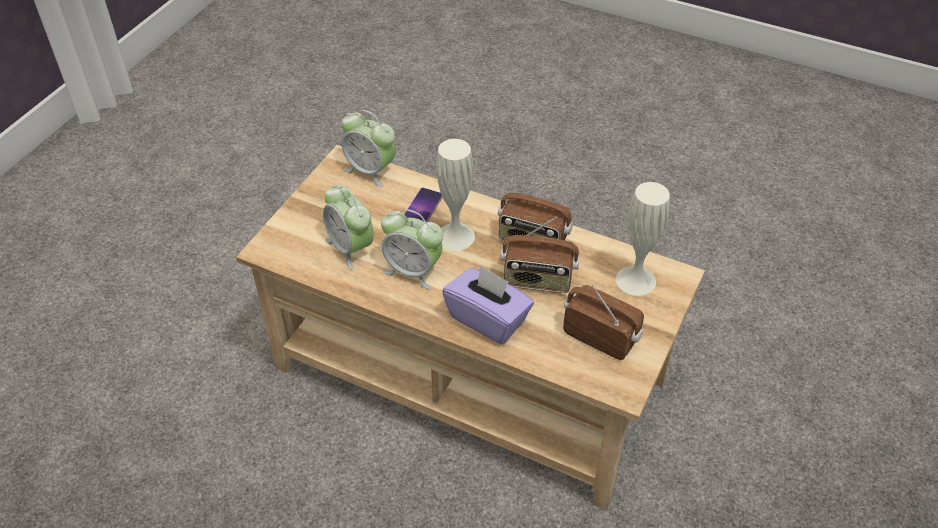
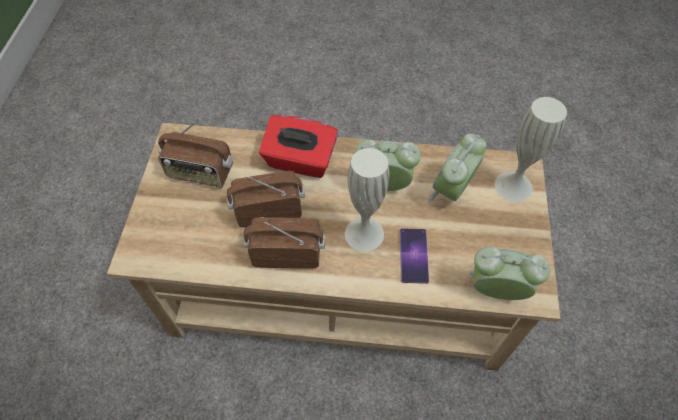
camera: 160 degrees right, 10 degrees up
(351, 248) = (452, 190): alarm clock -> alarm clock turned 90 degrees counterclockwise
(488, 319) = (300, 161): purple tissue box -> red tissue box
(635, 280) = (176, 238): white vase -> white vase (513, 186)

